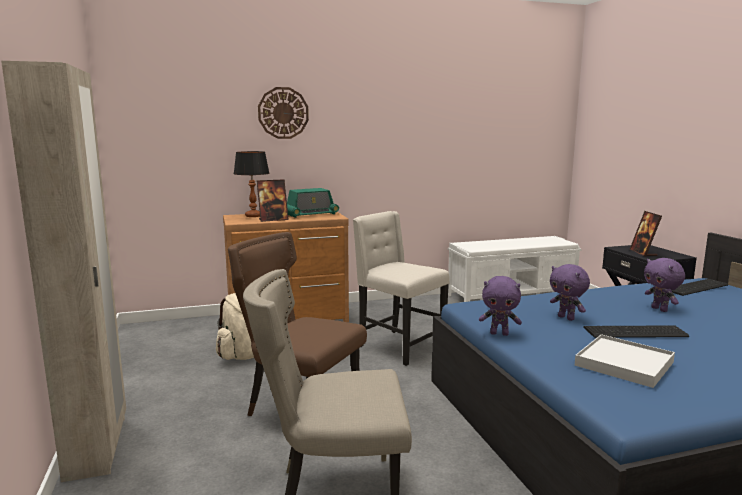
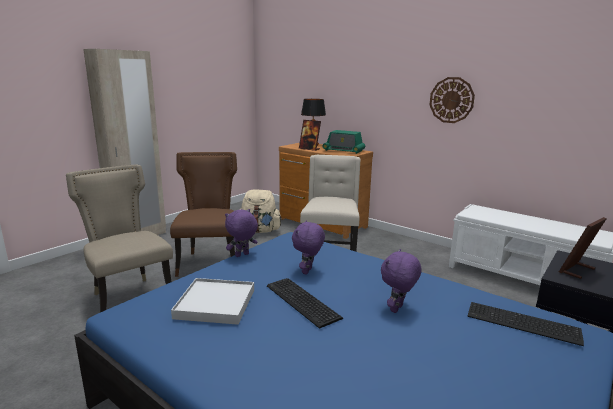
camera: 55 degrees right, 5 degrees up
(283, 113) = (345, 71): wall clock -> wall clock (451, 100)
(499, 333) = (242, 255): purple plush toy -> purple plush toy turned 75 degrees clockwise

